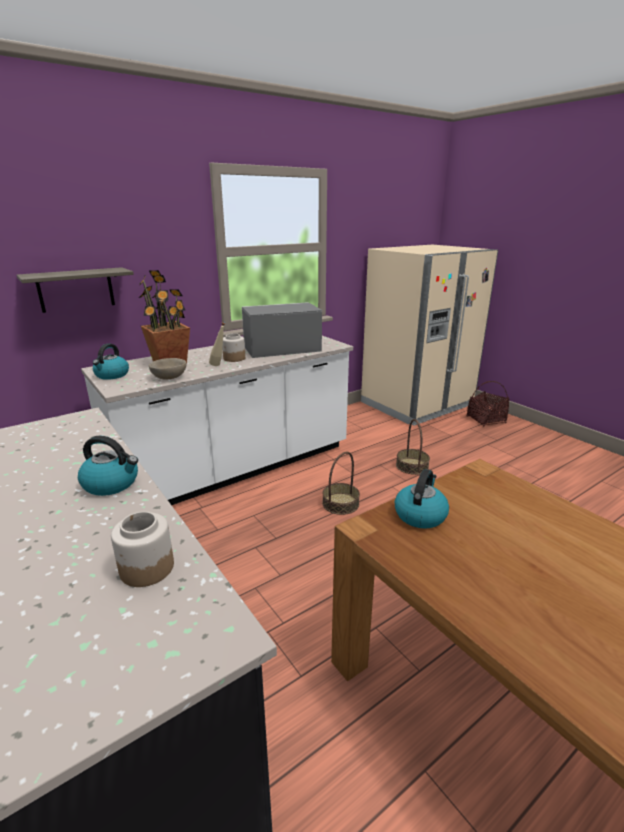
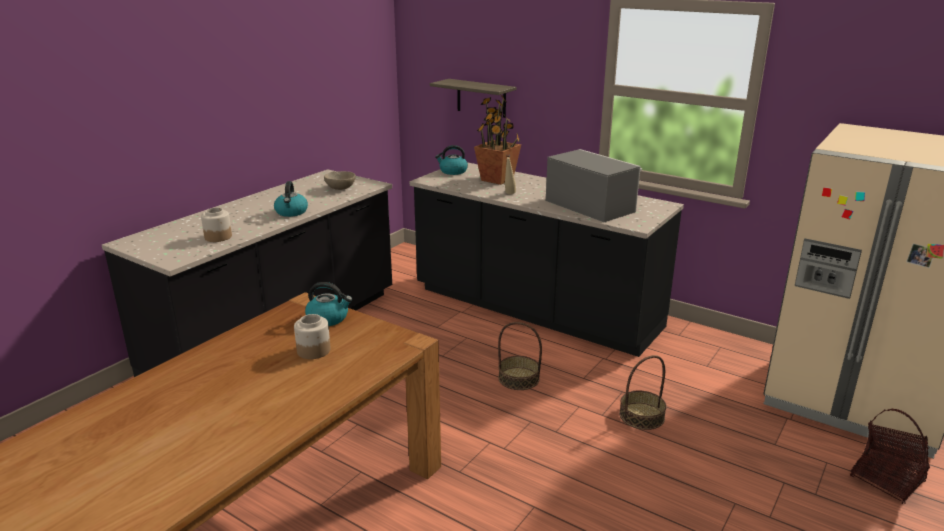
camera: 70 degrees right, 0 degrees up
(169, 377) = (464, 187): beige bowl -> beige bowl (341, 188)
(234, 358) = (535, 195): jar -> jar (313, 351)
(235, 468) = (535, 310): white counter -> black counter

